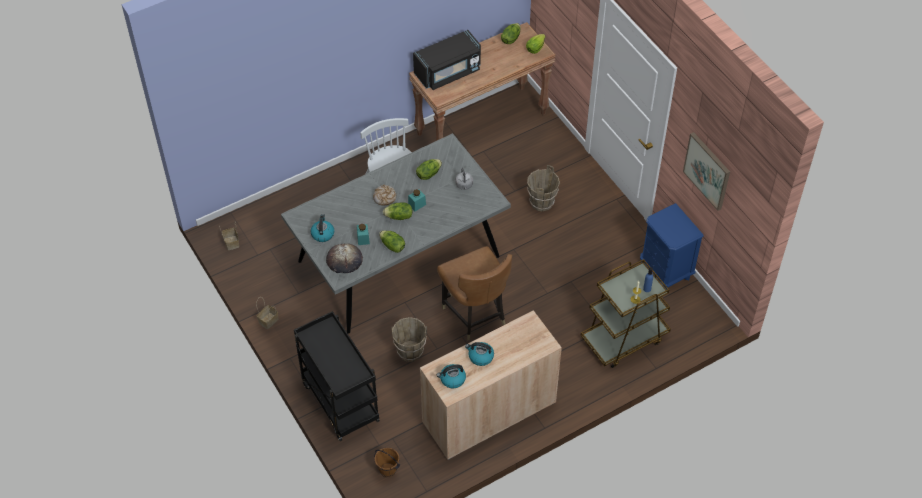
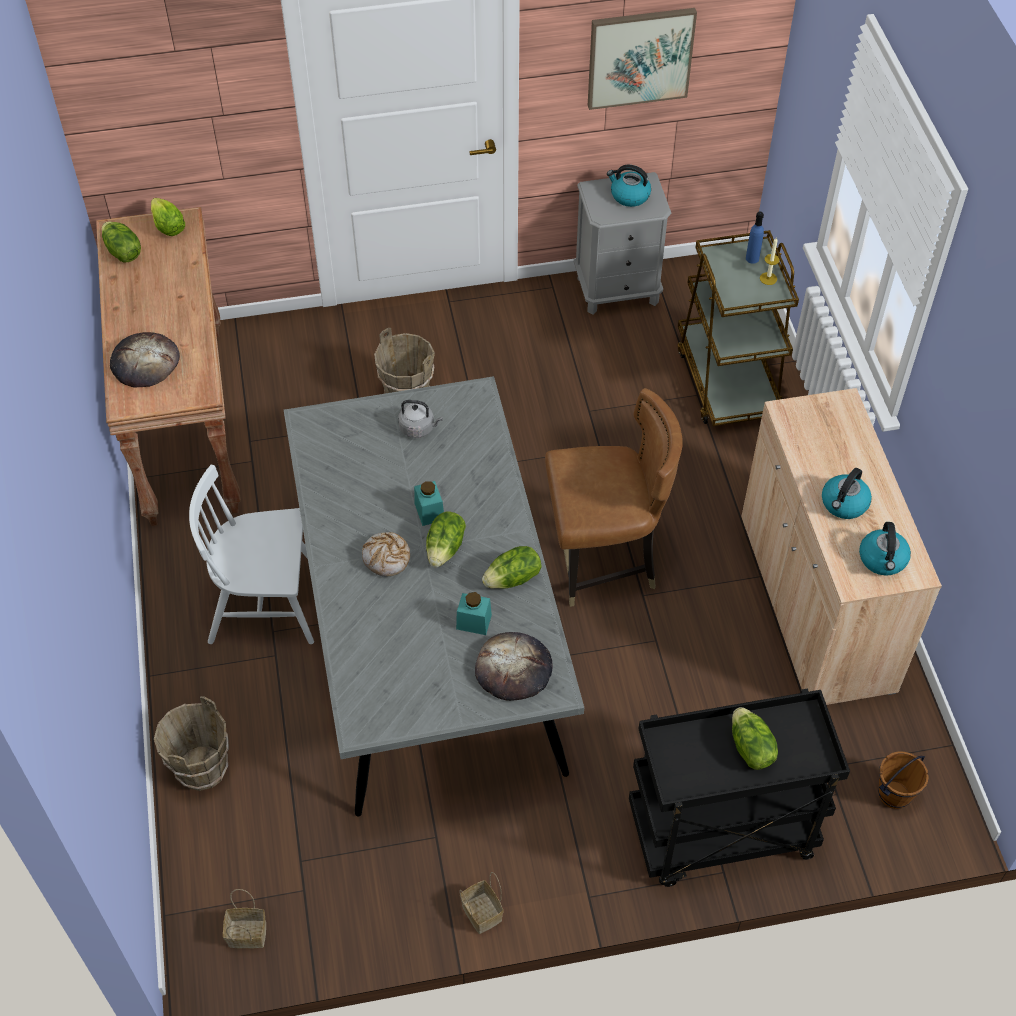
camera: 70 degrees left, 0 degrees up
(322, 234) = (429, 689): kettle -> kettle (629, 196)
(410, 351) = (647, 684): brown bucket -> brown bucket (201, 769)
(428, 174) = (363, 473): lettuce -> lettuce (750, 748)
(448, 72) = (145, 362): black microwave -> bread
(665, 270) = (617, 290): blue nightstand -> grey nightstand

